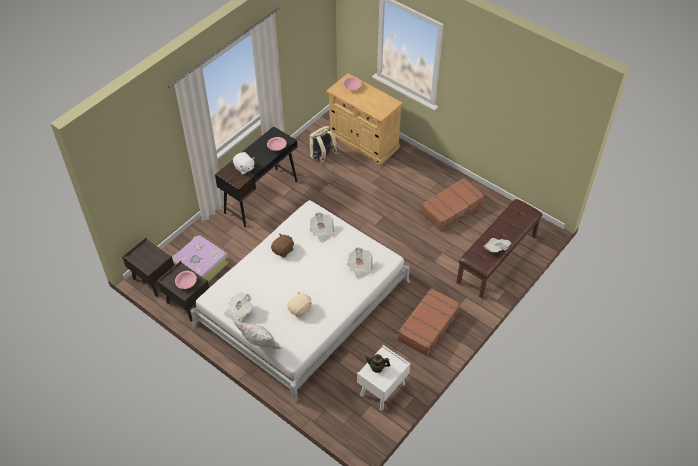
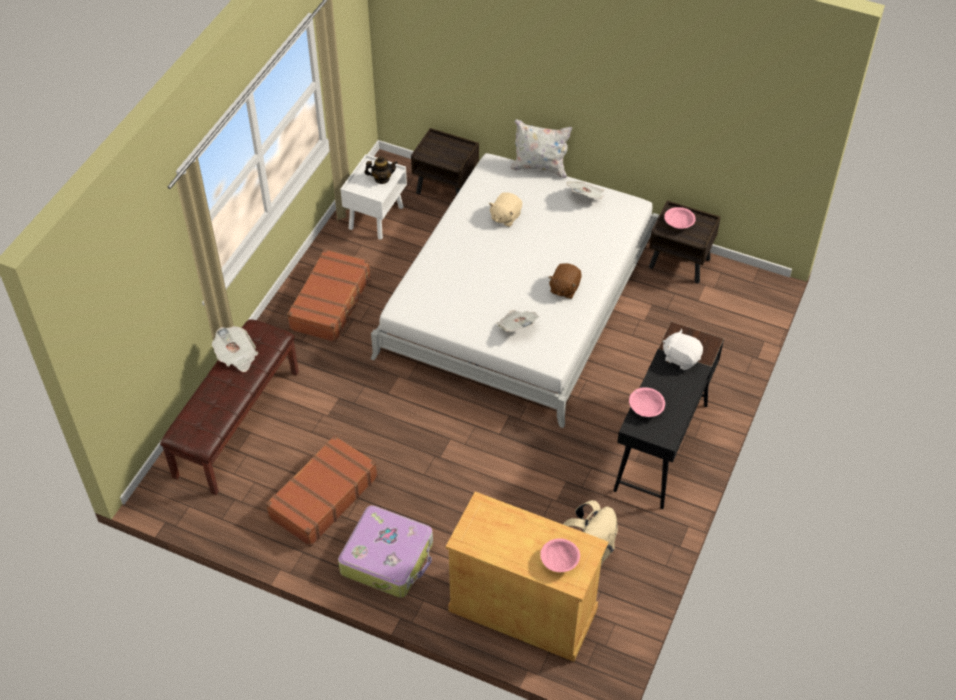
camera: 165 degrees right, 0 degrees up
(153, 279) = (748, 283): brown nightstand -> brown nightstand (446, 189)
(200, 265) = (694, 316): suitcase -> suitcase (388, 558)
(360, 268) = (440, 286): newspaper -> none

